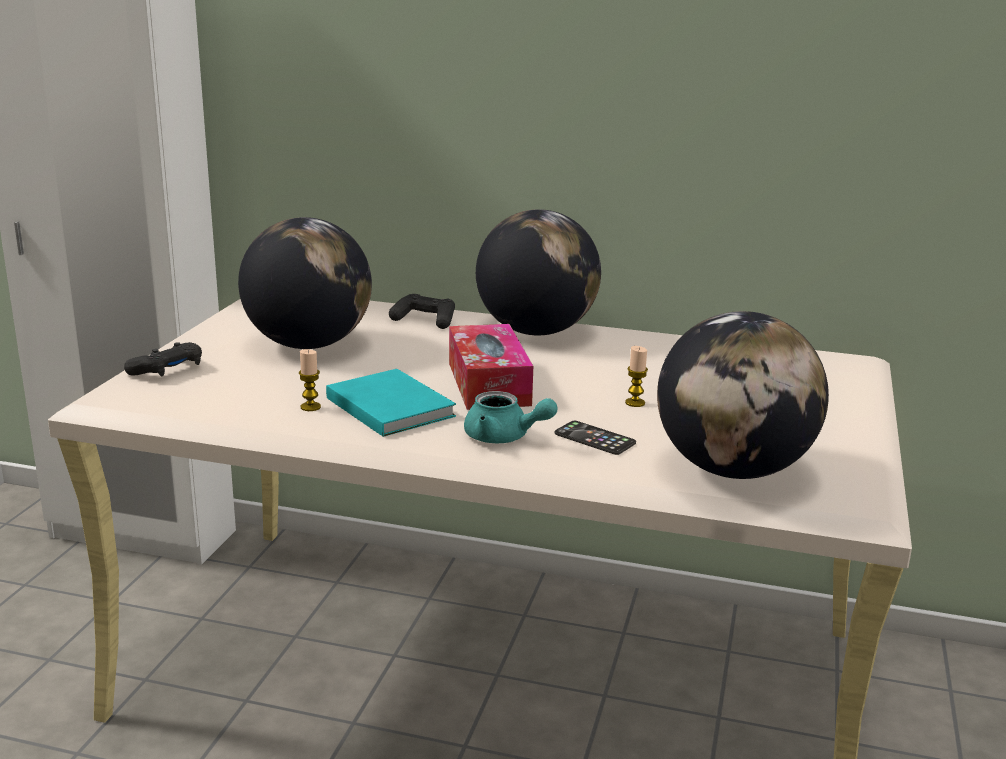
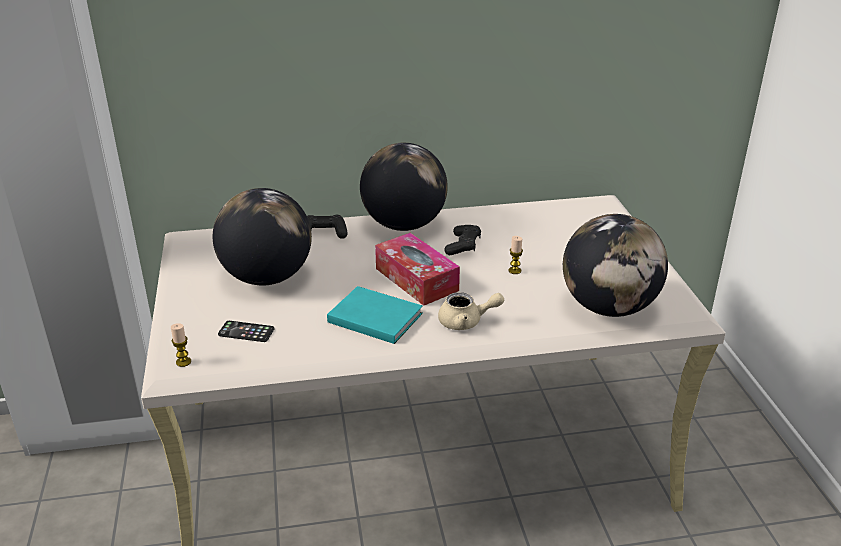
camera: 25 degrees left, 10 degrees up
(168, 370) = (192, 329): black game controller -> black game controller (463, 246)
(310, 407) = (324, 333): candle -> candle (183, 362)
(504, 437) = (466, 322): turquoise teapot -> beige teapot
(594, 438) = (517, 306): phone -> phone (246, 332)

